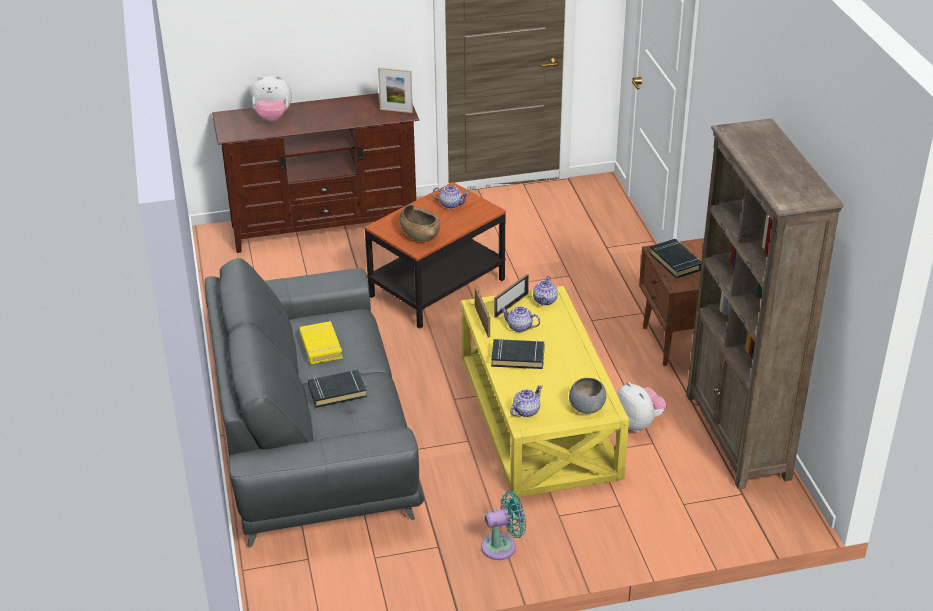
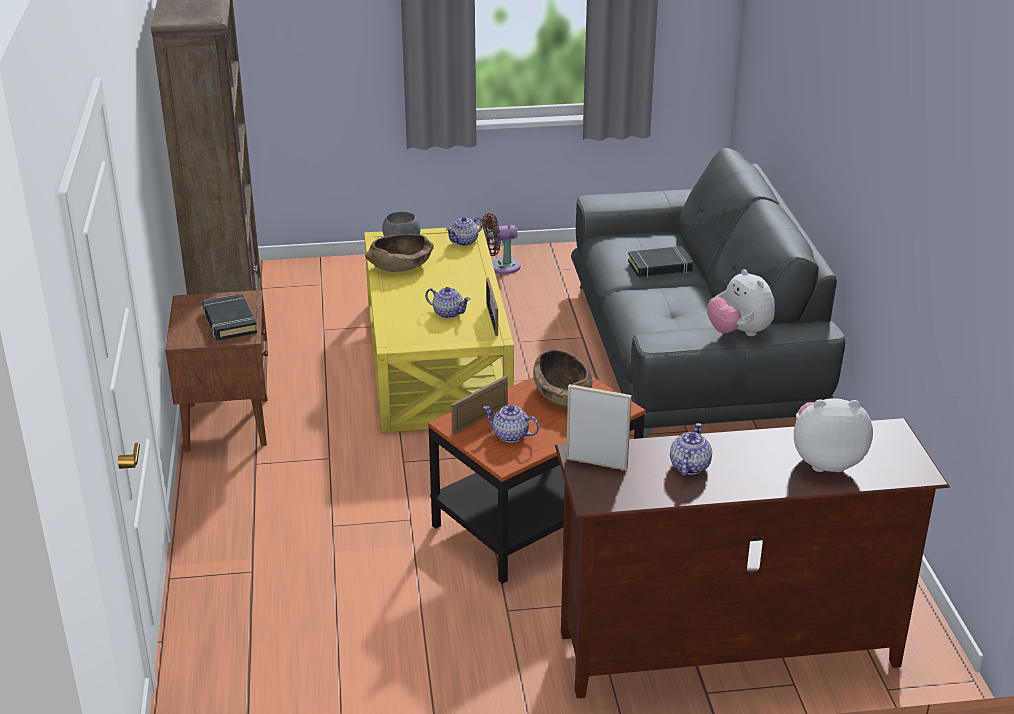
camera: 175 degrees left, 5 degrees down
(320, 346) = (686, 306): yellow book -> none
(502, 546) = (500, 267): turquoise fan -> brown fan
(511, 305) = (452, 334): picture frame -> picture frame (480, 419)
(518, 357) = (459, 284): black book -> none
(545, 300) = (407, 337): teapot -> teapot (689, 466)
(577, 375) = (400, 265): none -> brown bowl
(638, 423) = (329, 346): plush toy -> plush toy (739, 333)

